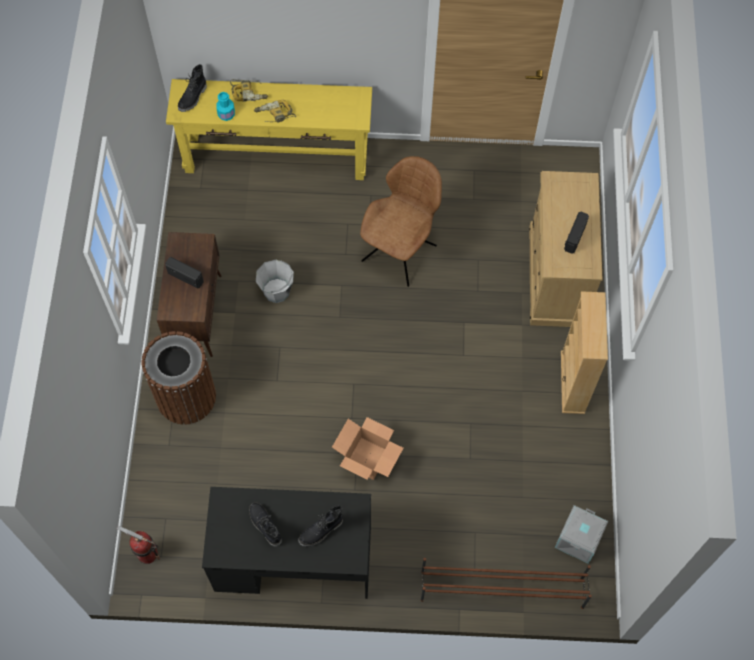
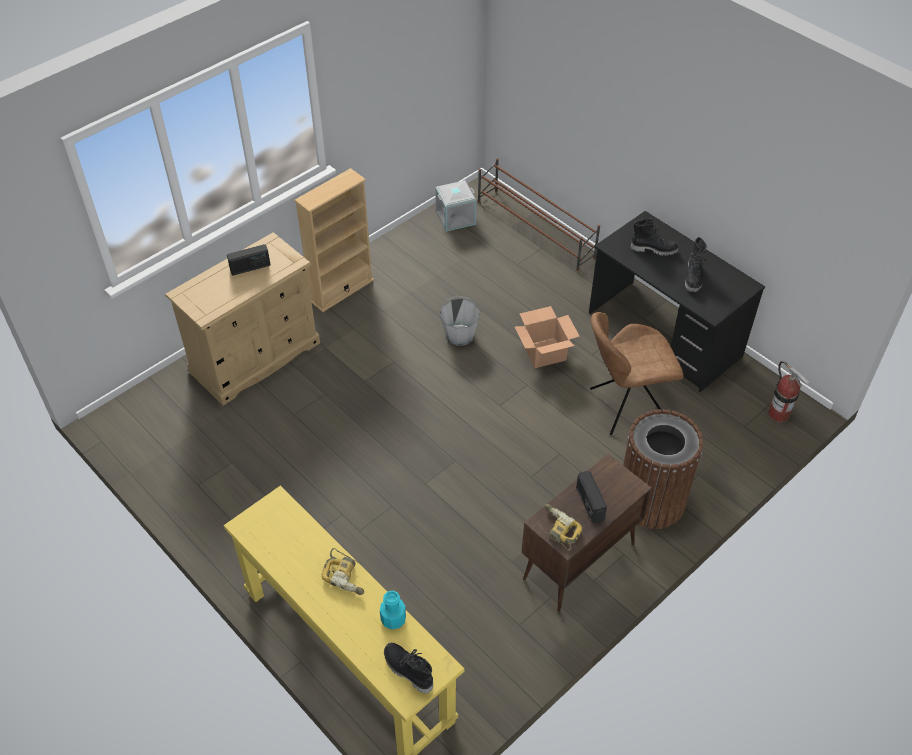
camera: 135 degrees left, 15 degrees down
(193, 98) = (407, 671): black boot -> black boot turned 120 degrees counterclockwise
(249, 92) = (343, 624): power drill -> power drill (557, 530)
(277, 291) = (486, 523): grey bucket -> grey bucket (460, 335)
(400, 251) = (344, 470): brown chair -> brown chair (625, 406)

